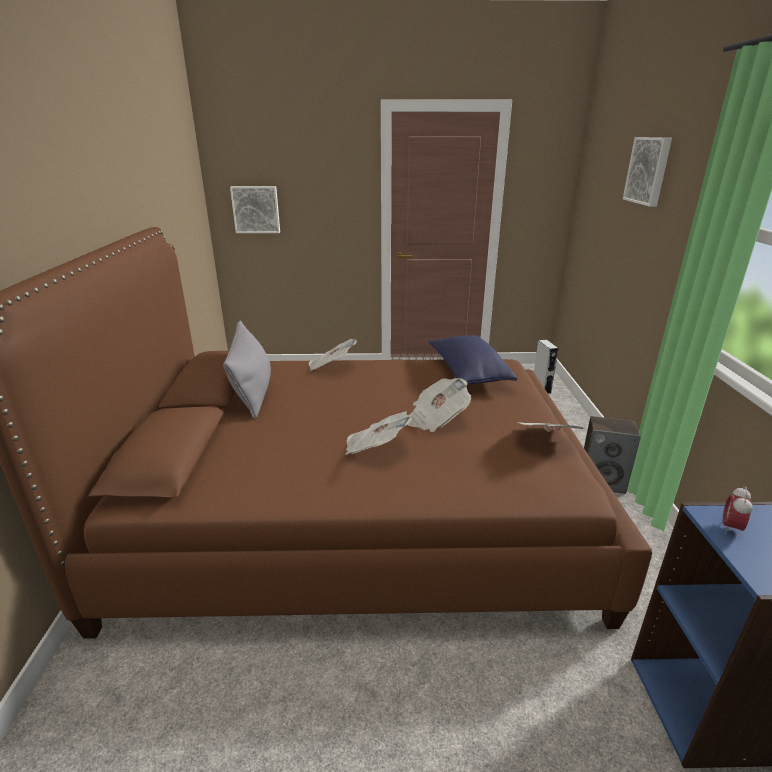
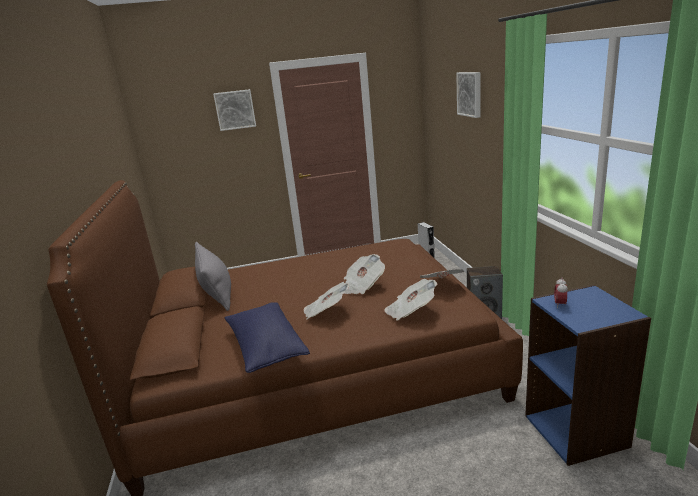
camera: 10 degrees left, 5 degrees down
(256, 209) = (180, 156): picture -> picture (235, 110)
(331, 367) = (271, 266): newspaper -> newspaper (410, 311)
(468, 373) = (375, 252): blue pillow -> blue pillow (266, 348)

